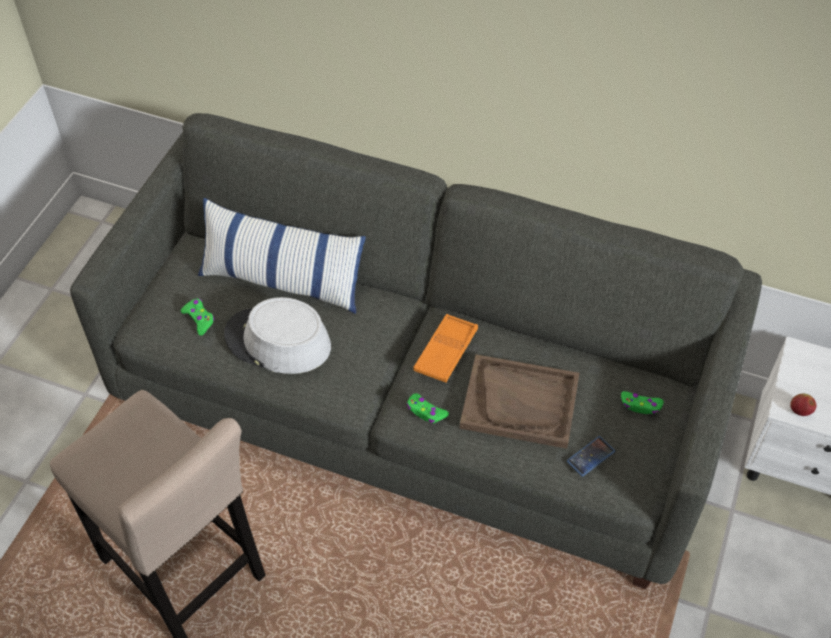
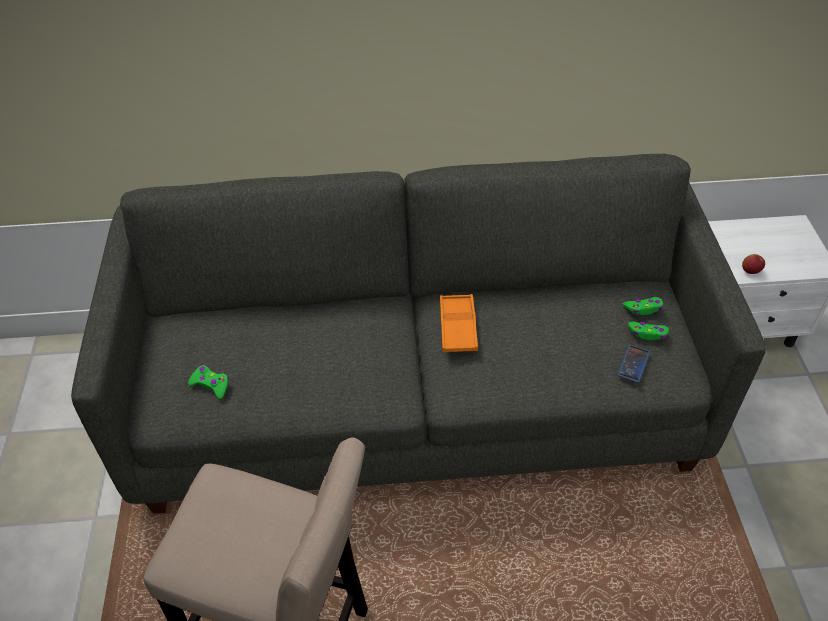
camera: 25 degrees left, 5 degrees down
(277, 341) = (300, 375): grey hat -> none
(282, 280) = (272, 322): pillow -> none
(426, 412) = (473, 383): green game controller -> green game controller (647, 333)
(520, 403) = (548, 344): brown tray -> none

